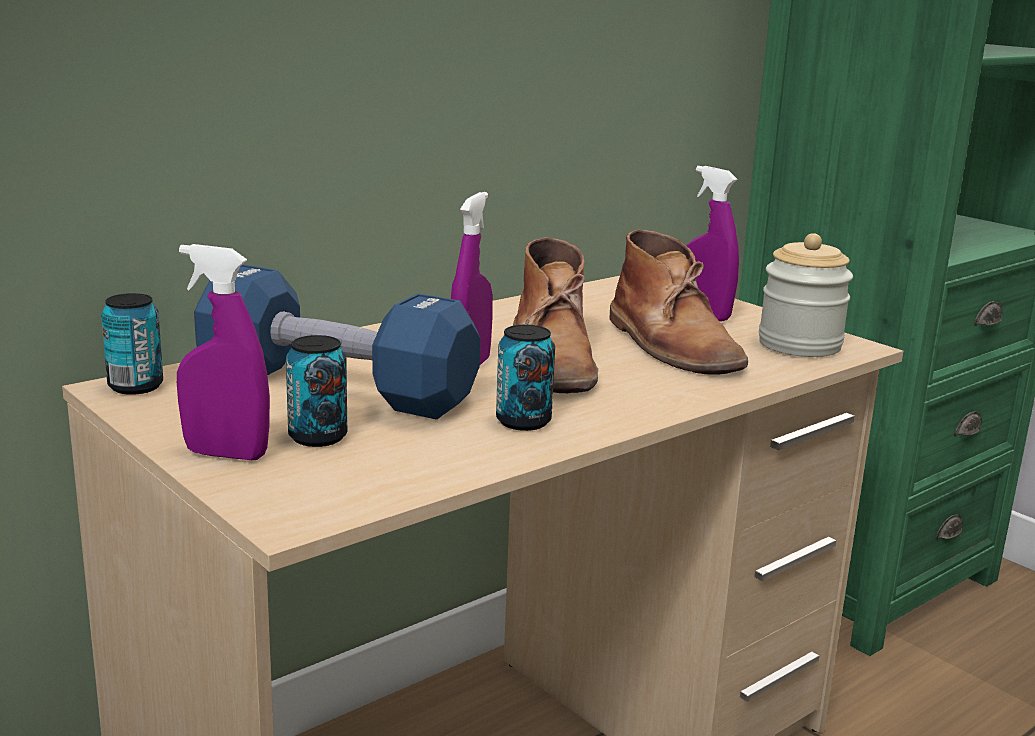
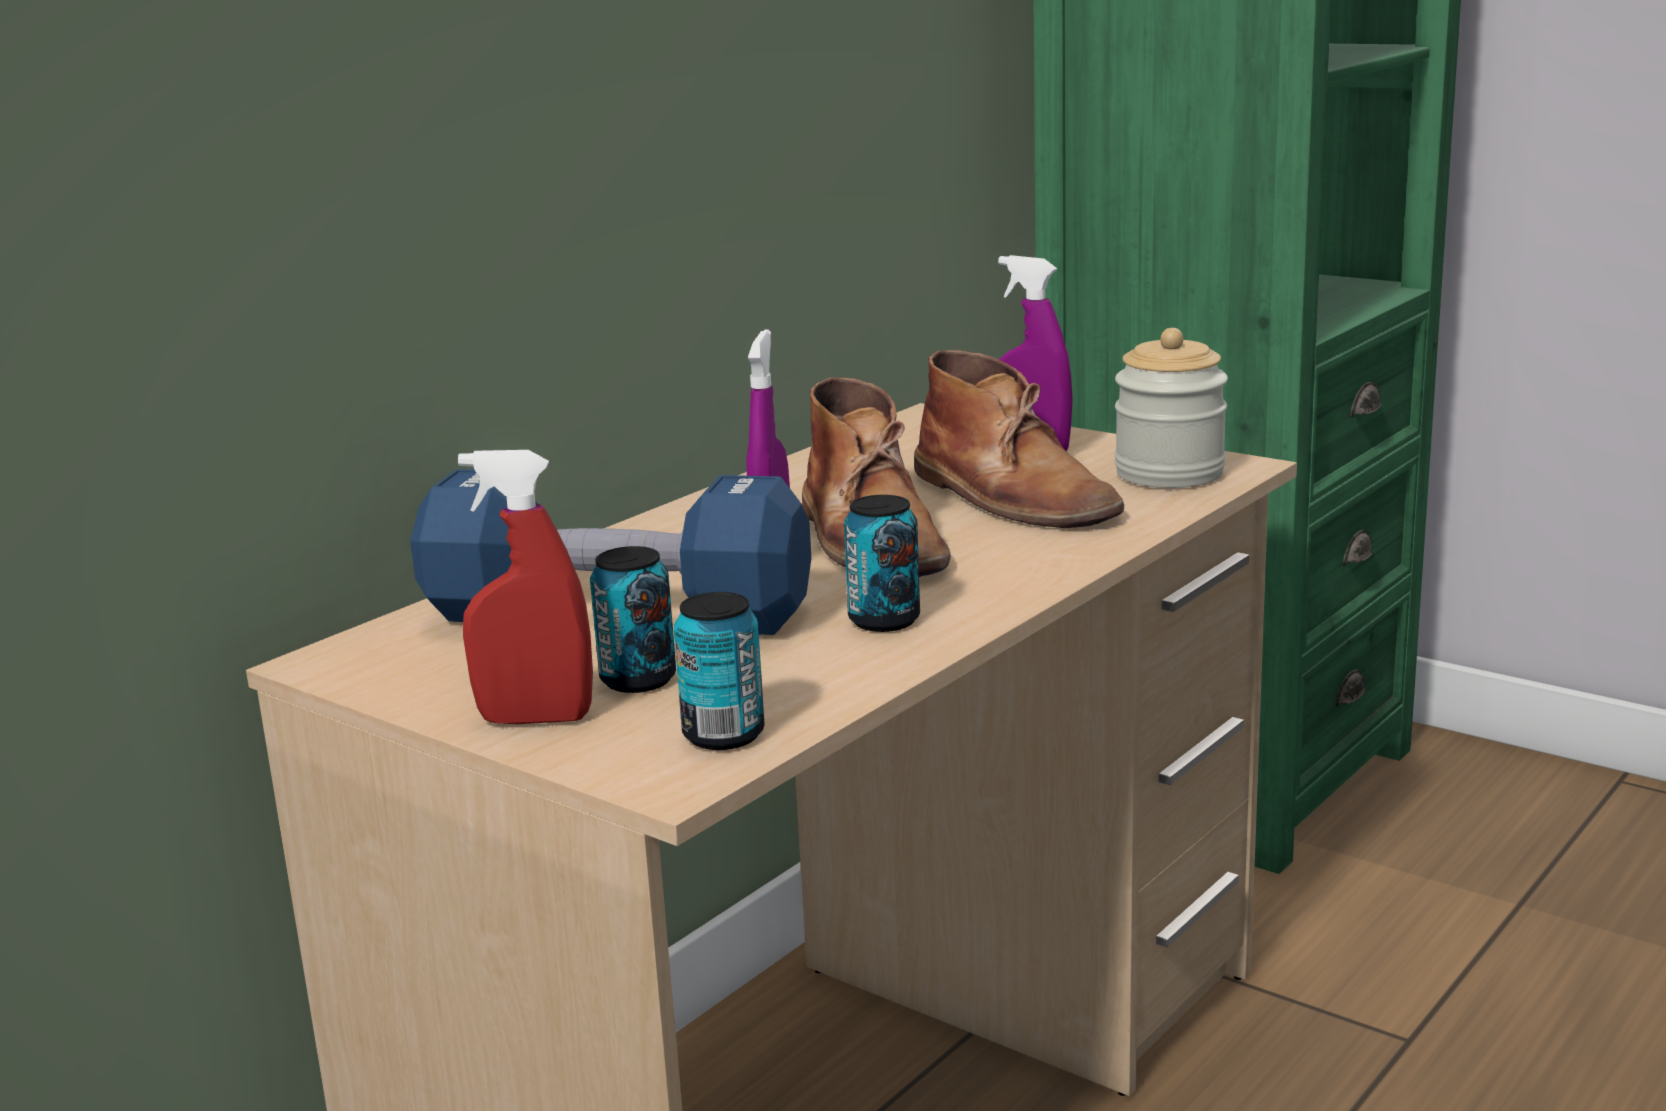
camera: 10 degrees left, 0 degrees up
(135, 386) = (349, 655): can -> can (723, 735)
(226, 454) = (536, 719): purple spray bottle -> red spray bottle

